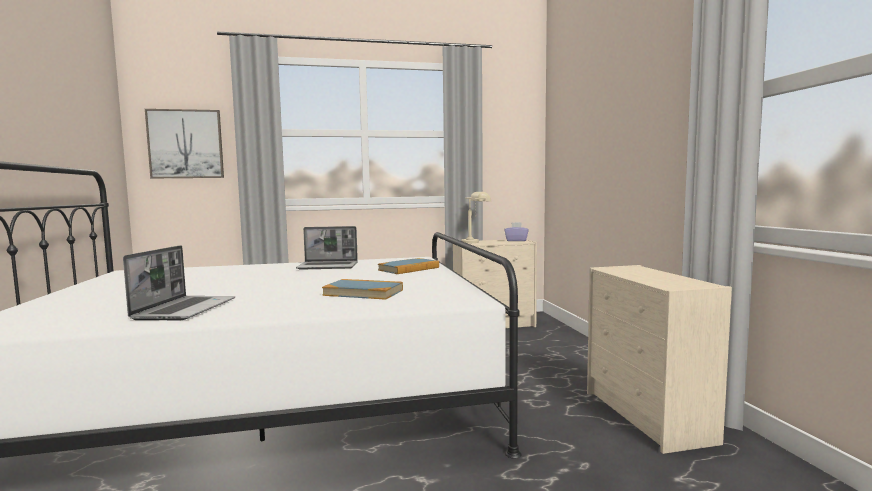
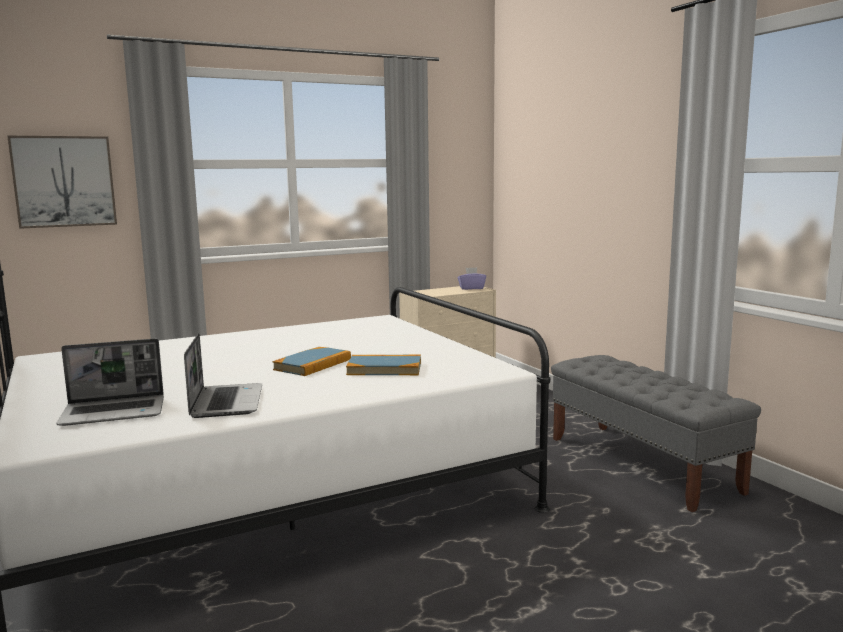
camera: 15 degrees left, 5 degrees up
(329, 266) = (292, 335): laptop -> laptop (115, 412)
(409, 269) = (390, 334): book -> book (313, 364)
(475, 242) = (428, 292): beige table lamp -> none
(648, 417) = (642, 464): beige dresser -> grey bench

